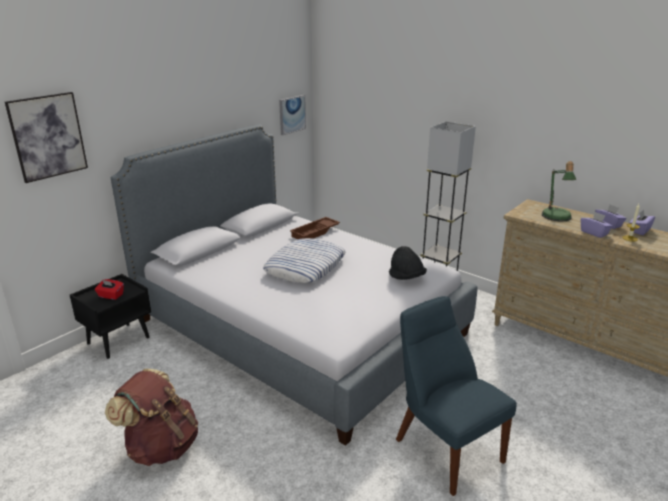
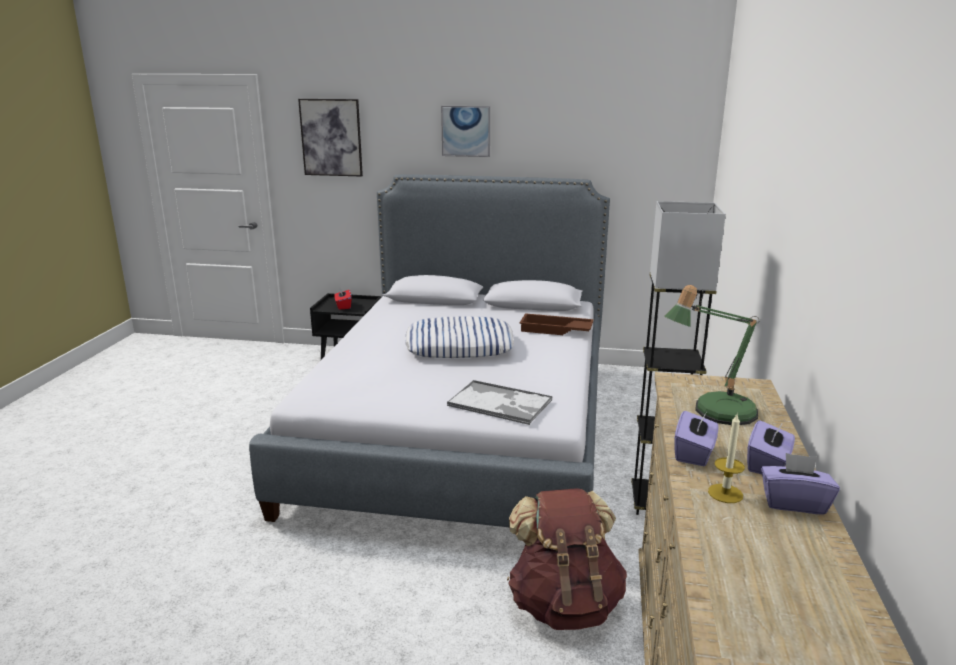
camera: 60 degrees right, 5 degrees down
(161, 446) = (217, 427): brown backpack -> brown backpack (564, 604)
(292, 114) = (666, 181): picture -> picture (466, 131)
(406, 278) = (500, 403): black hat -> tray
(445, 447) = (298, 596): blue chair -> none

